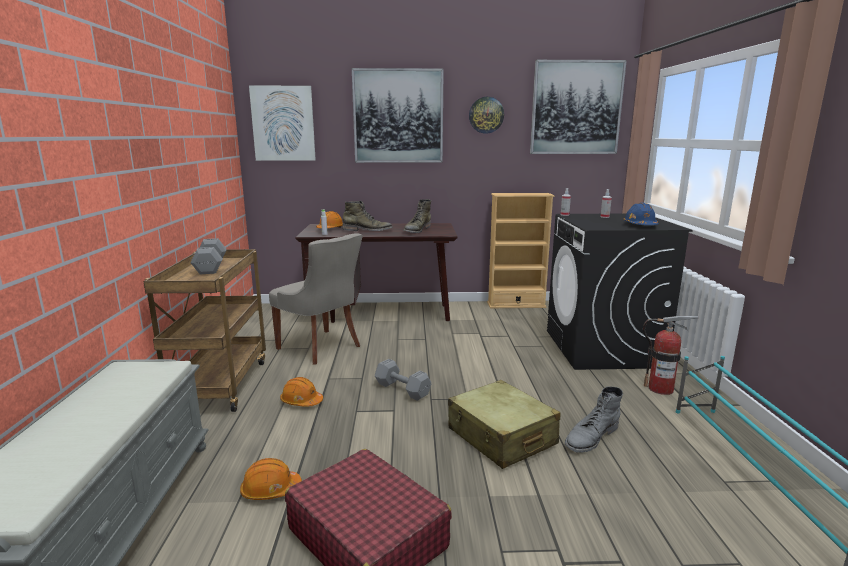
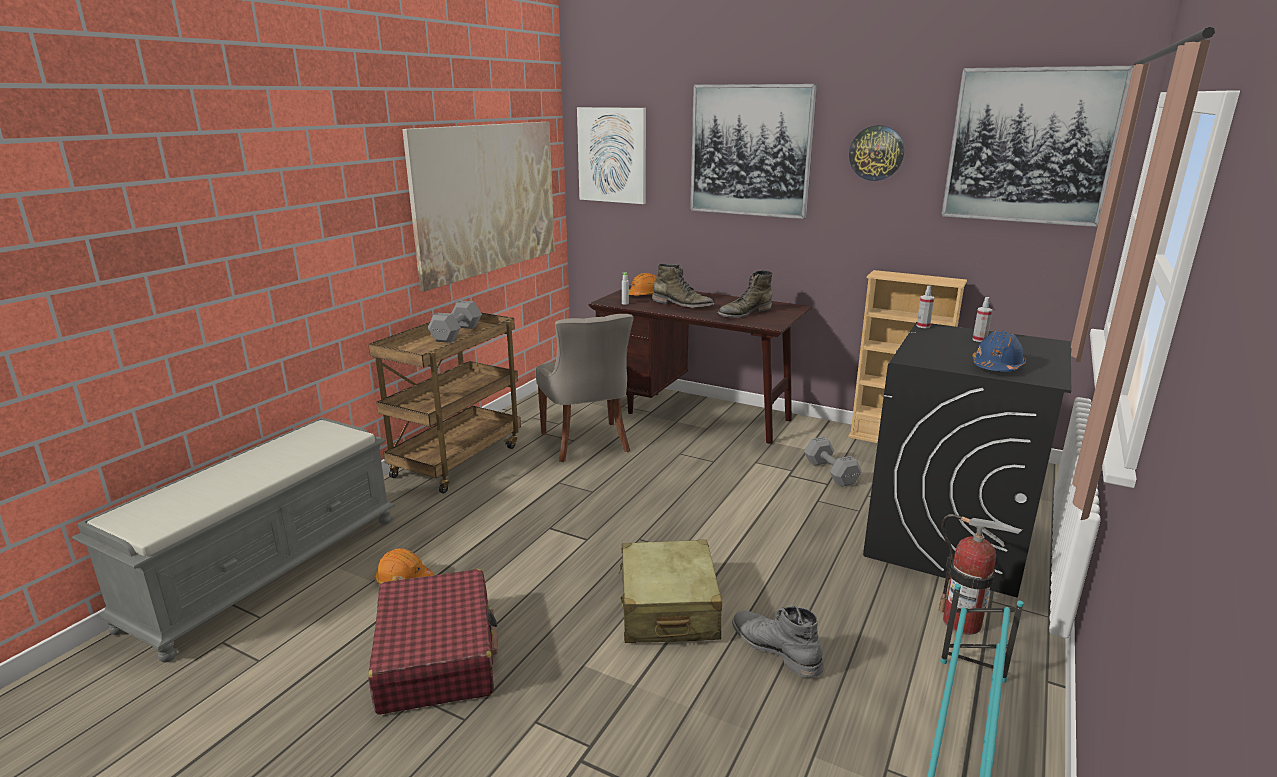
camera: 30 degrees right, 5 degrees up
(201, 154) = (487, 199): none -> picture
(301, 401) = (509, 500): orange hard hat -> none
(402, 389) = (620, 517): grey dumbbell -> grey dumbbell (830, 472)
(591, 437) = (776, 648): grey boot -> grey boot turned 60 degrees clockwise

